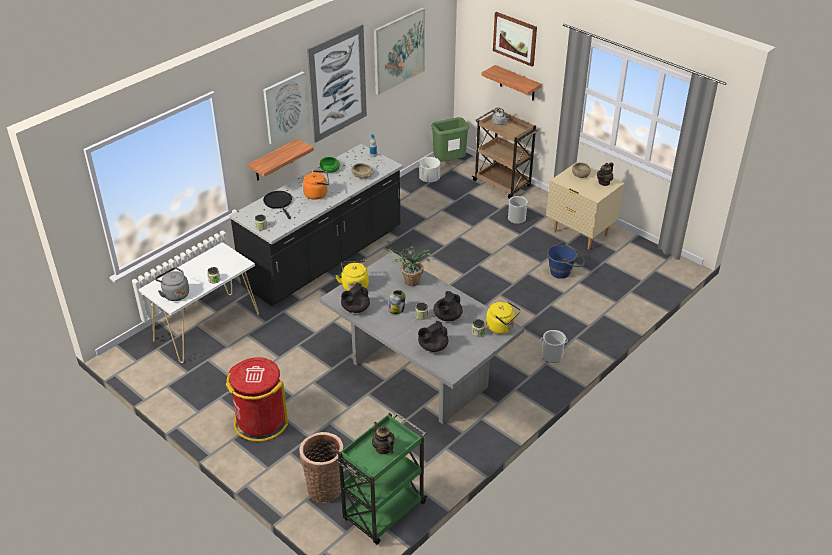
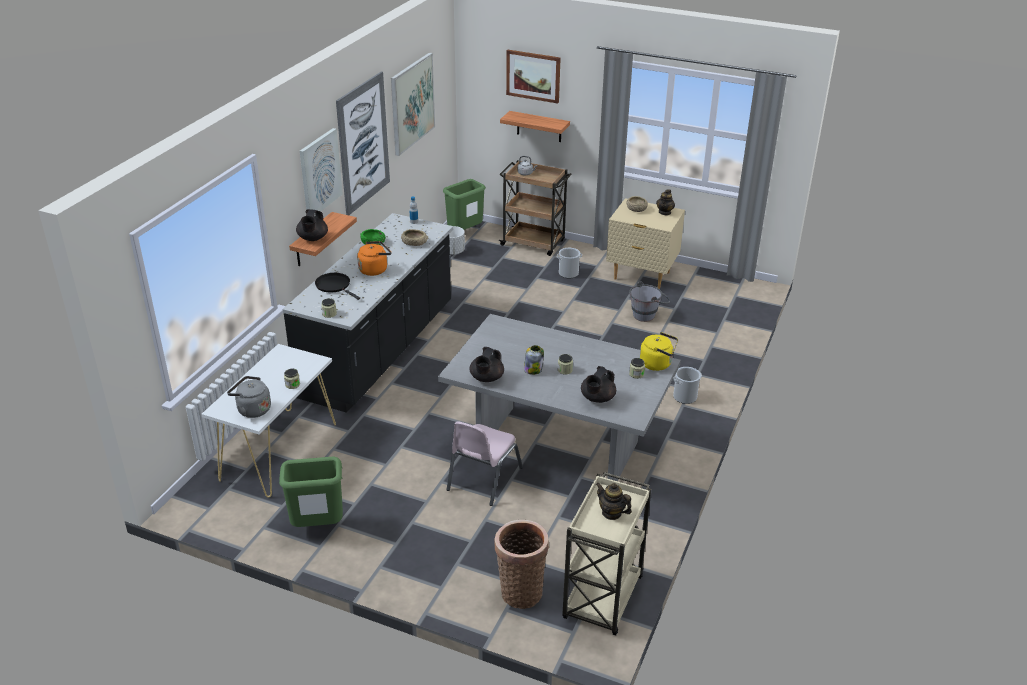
camera: 20 degrees left, 5 degrees down
(204, 396) = (317, 527): none -> green trash can
(260, 421) = (403, 538): red trash can -> none
(346, 388) = (483, 479): none -> pink chair
(354, 285) = (470, 355): yellow kettle -> none
(383, 512) = (602, 599): green cart -> beige cart
(407, 282) = (527, 340): potted plant -> none
(447, 317) = (593, 366): black teapot -> black teapot (312, 238)
(564, 272) = (648, 314): blue bucket -> grey bucket

